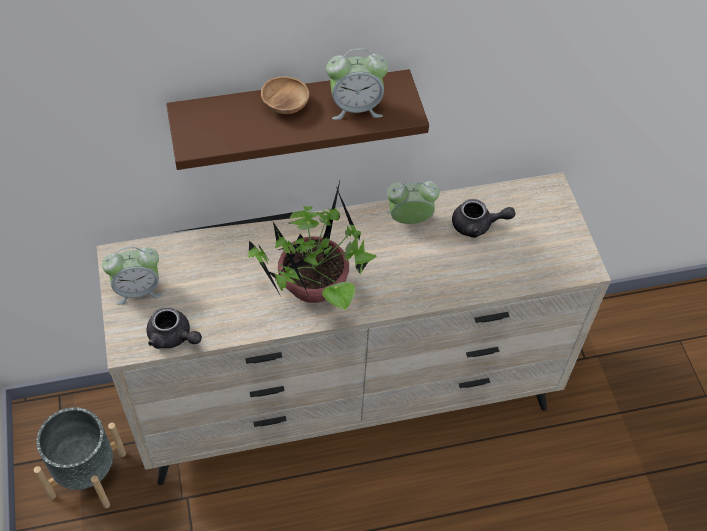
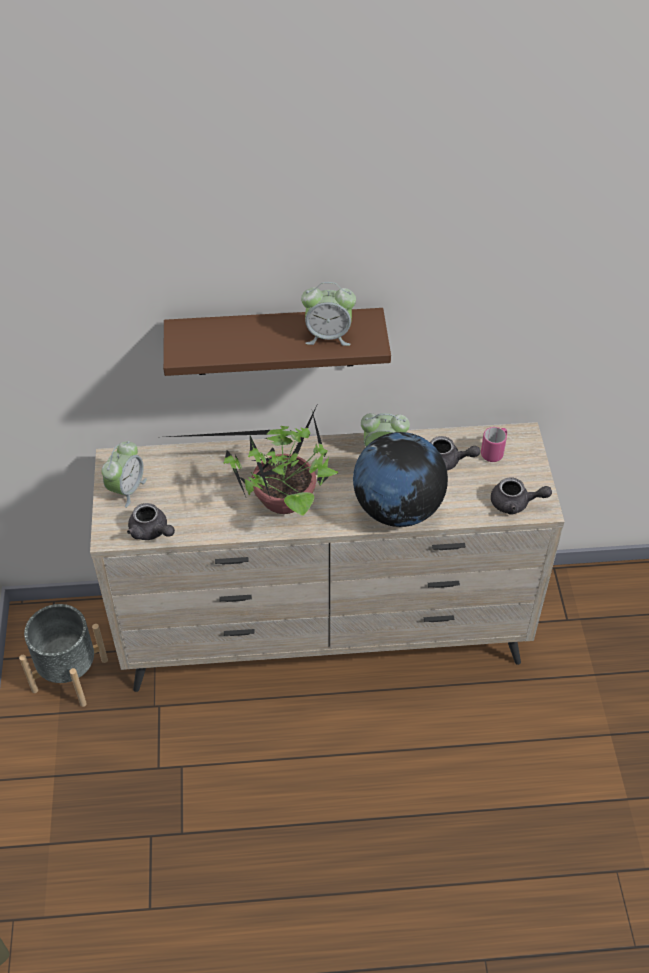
camera: 10 degrees right, 5 degrees down
(138, 290) = (126, 489): alarm clock -> alarm clock turned 60 degrees counterclockwise
(285, 105) = (266, 329): brown bowl -> none
(435, 283) = (397, 509): none -> globe
(525, 209) = (494, 452): none -> pink mug
(557, 265) = (515, 503): none -> grey teapot

